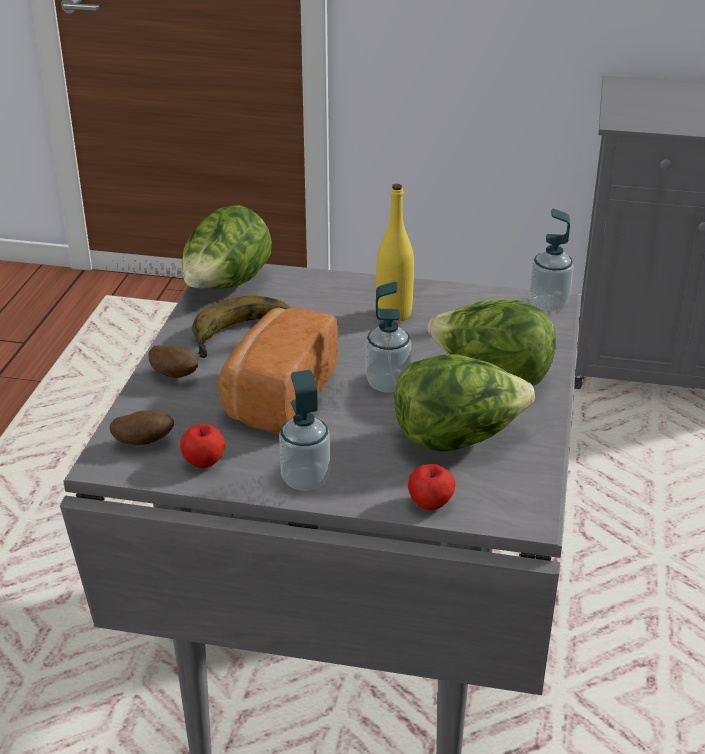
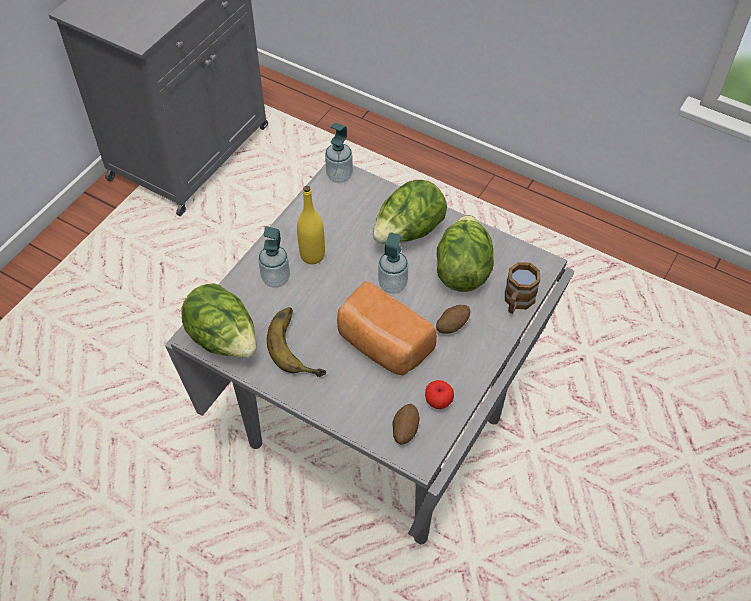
camera: 70 degrees left, 20 degrees up
(175, 376) = (332, 397): potato -> potato (452, 326)
(305, 479) = (475, 353): soap dispenser -> soap dispenser (276, 278)
(430, 503) = (517, 302): apple -> mug

